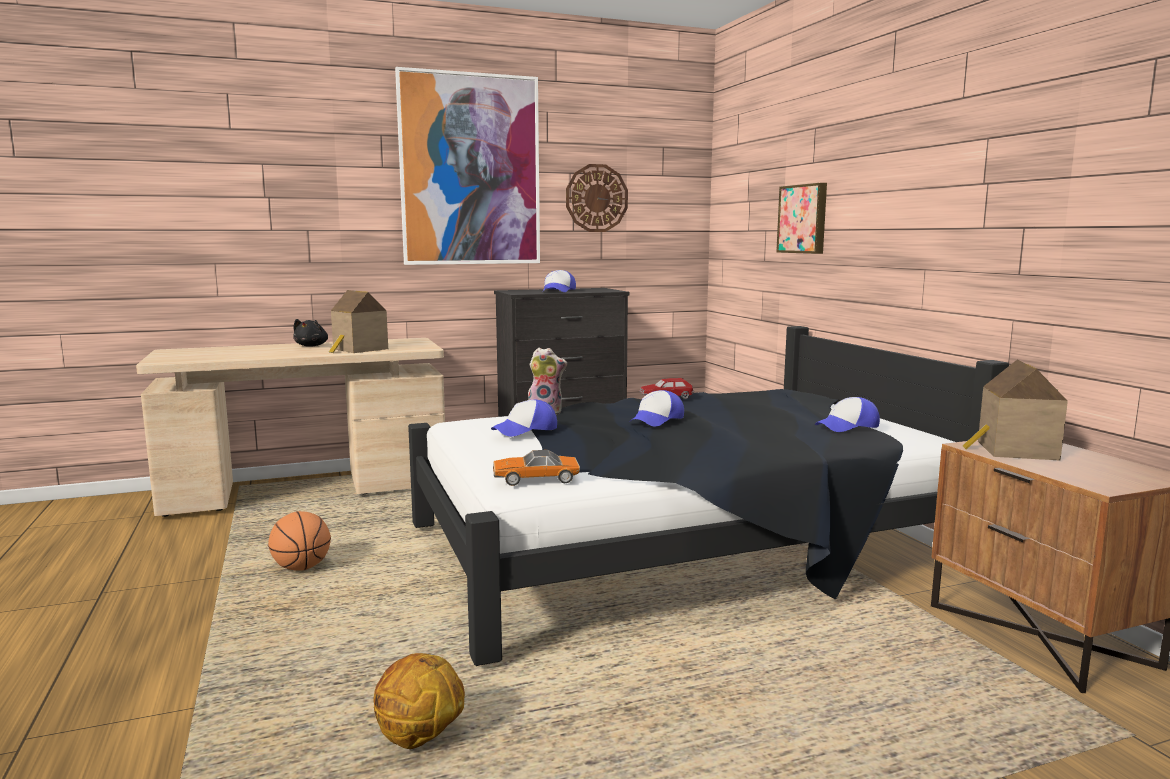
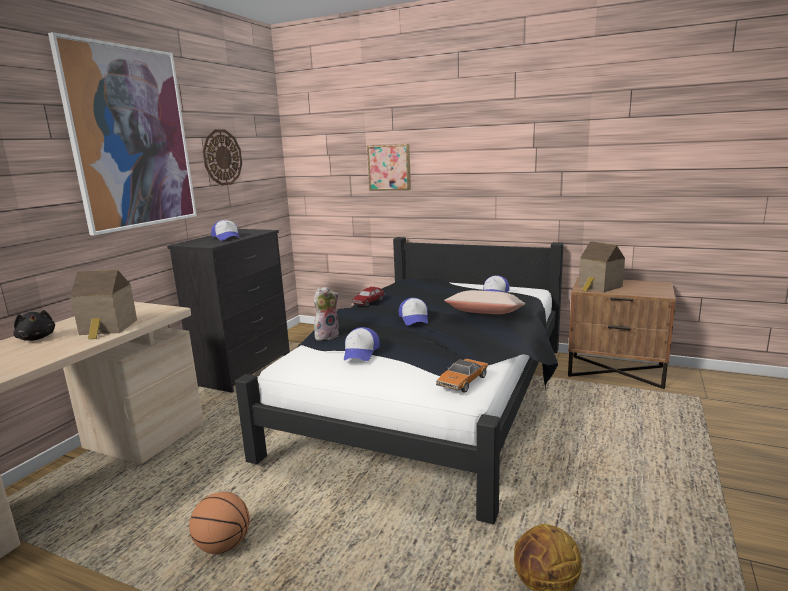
camera: 45 degrees left, 5 degrees up
(755, 441) = (486, 315): none -> beige pillow

